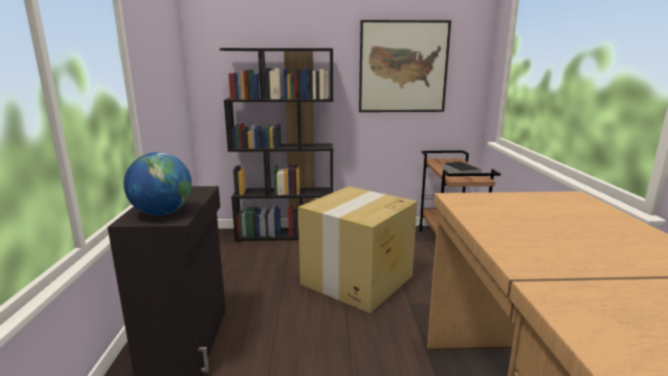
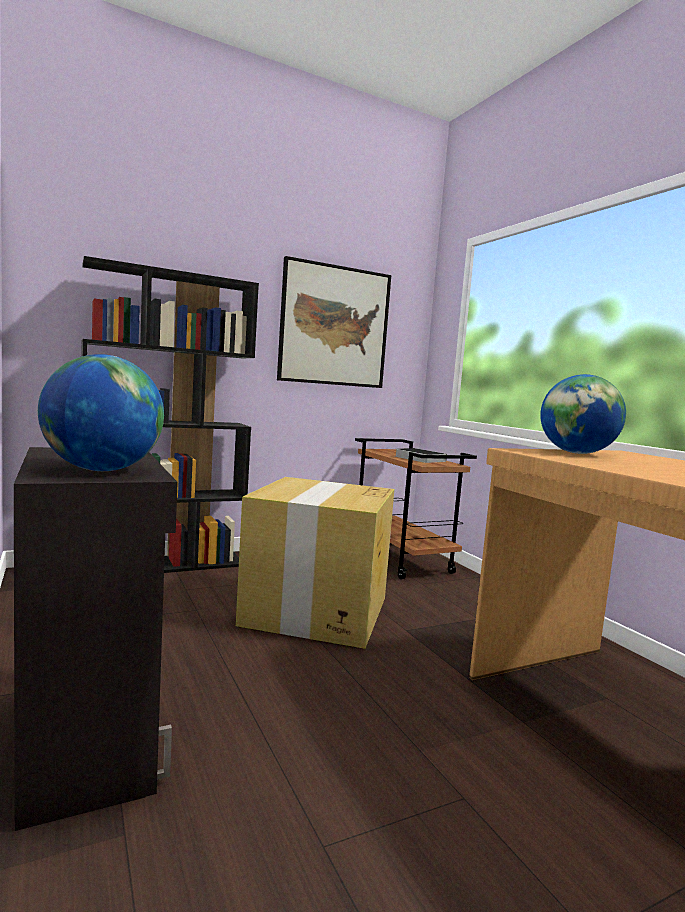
camera: 25 degrees left, 10 degrees down
(509, 200) = (577, 453): none -> globe

